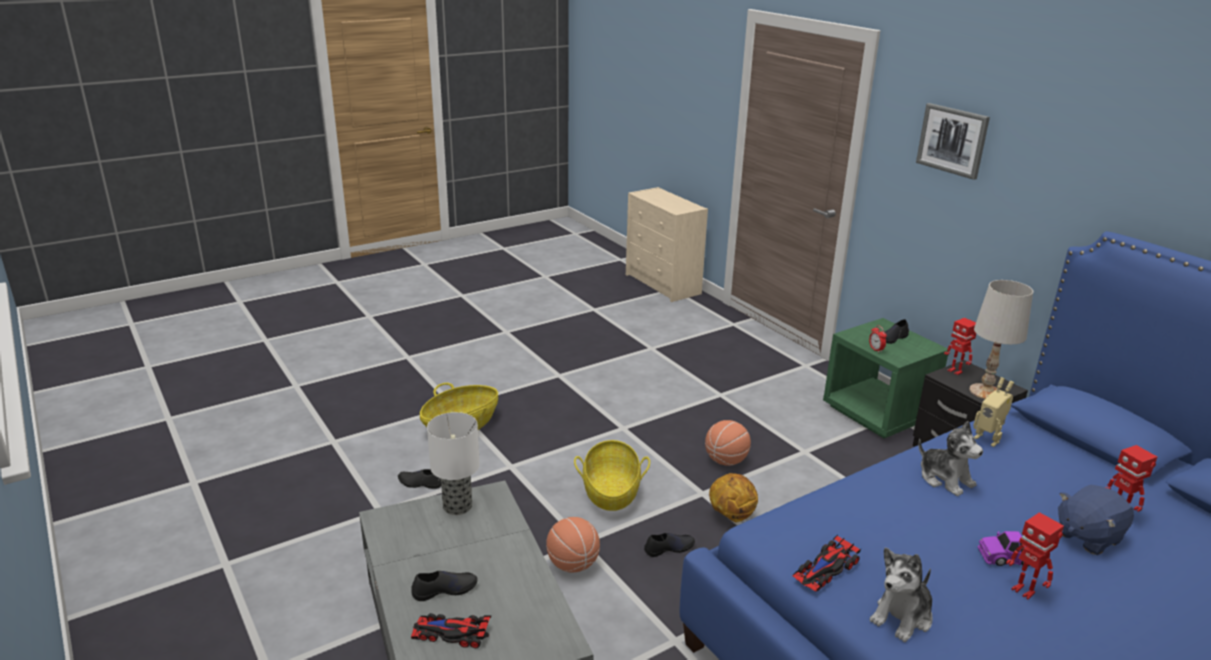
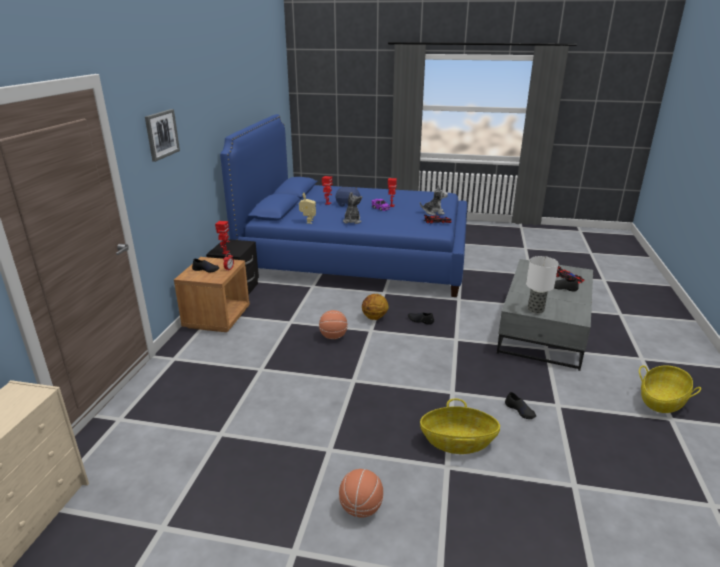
camera: 135 degrees left, 0 degrees up
(572, 564) = (470, 334): basketball -> basketball (361, 508)
(611, 492) = (413, 351): basket -> basket (662, 400)
(878, 413) = (217, 318): green nightstand -> brown nightstand
(985, 391) = (240, 244): white table lamp -> none

